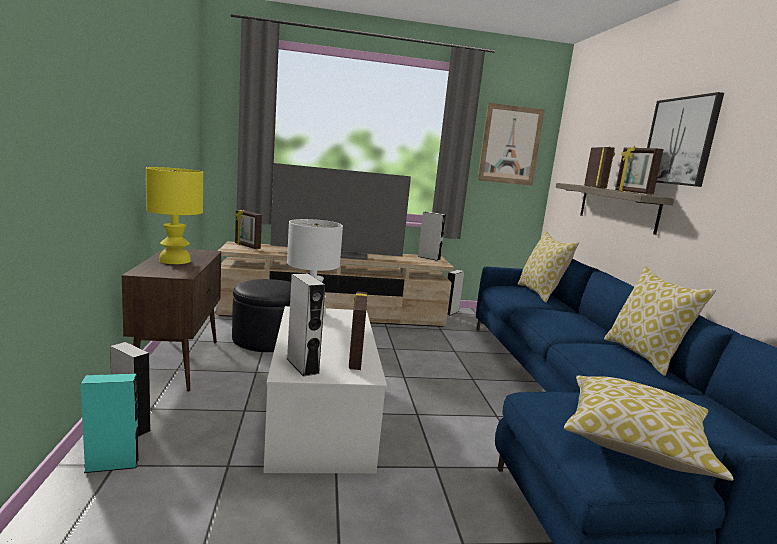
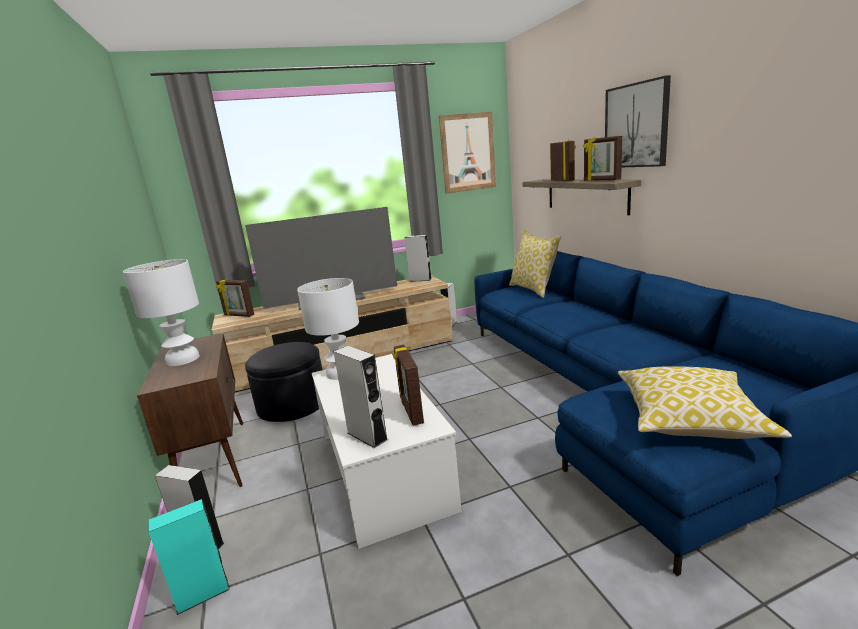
camera: 10 degrees left, 5 degrees up
(175, 260) = (183, 359): yellow table lamp -> white table lamp
(644, 356) = (650, 329): pillow -> none

